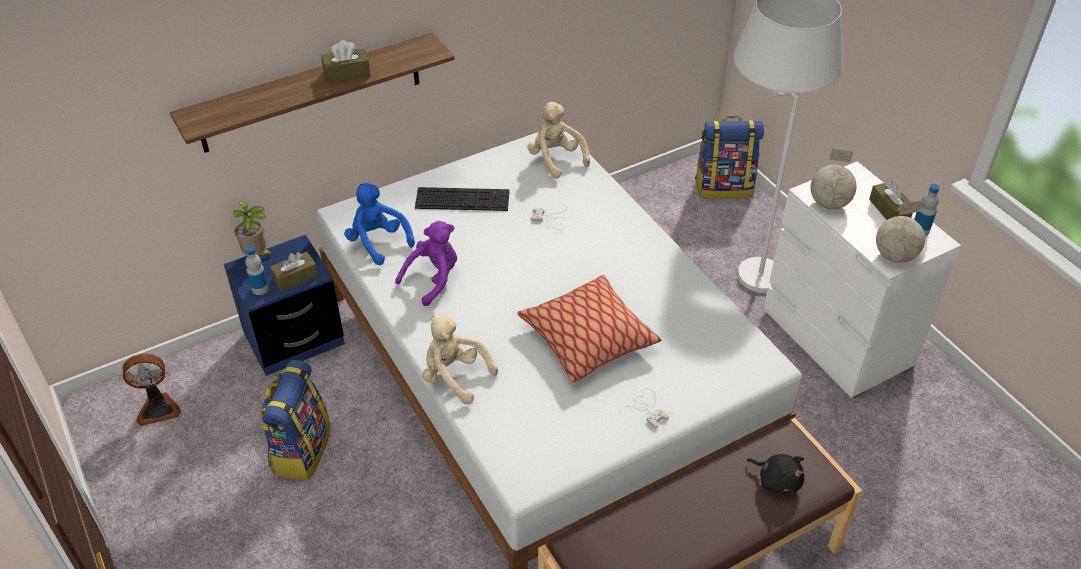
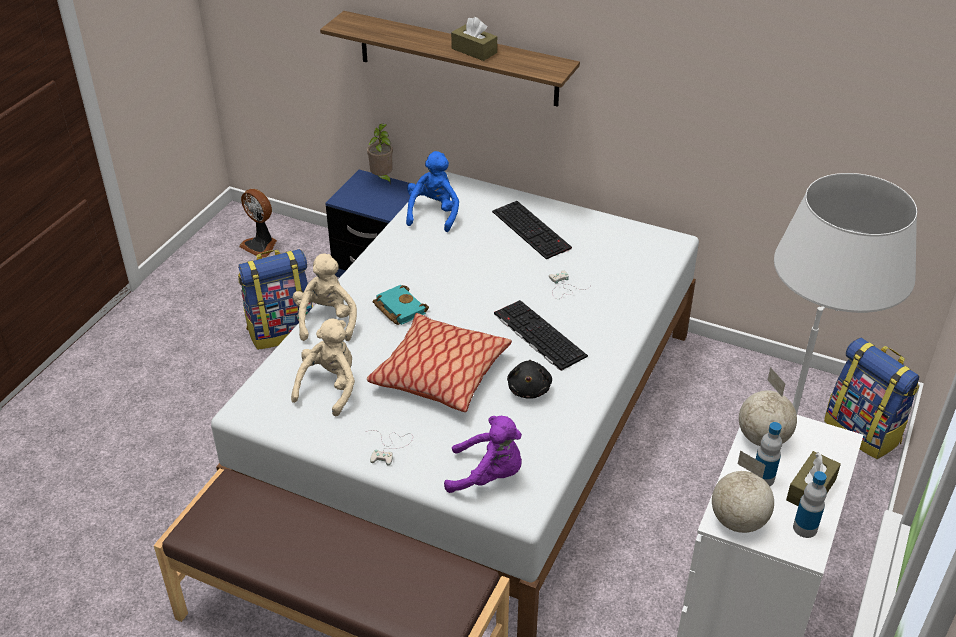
camera: 55 degrees right, 5 degrees down
(260, 289) = (350, 197): bottle -> bottle (762, 478)
(295, 277) = (378, 206): brown tissue box -> none
(433, 279) = (422, 259): purple plush toy -> purple plush toy (488, 475)
(483, 324) = (398, 308): none -> turquoise book
(556, 159) = (645, 255): beige plush toy -> beige plush toy (330, 387)
(592, 261) = (537, 335): none -> keyboard
(777, 480) = (407, 592): black plush toy -> black plush toy (529, 389)

